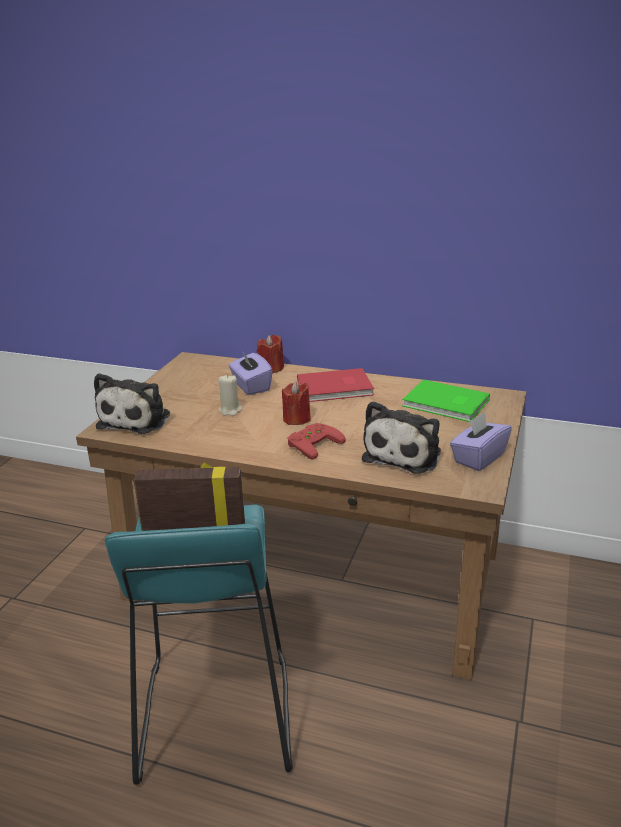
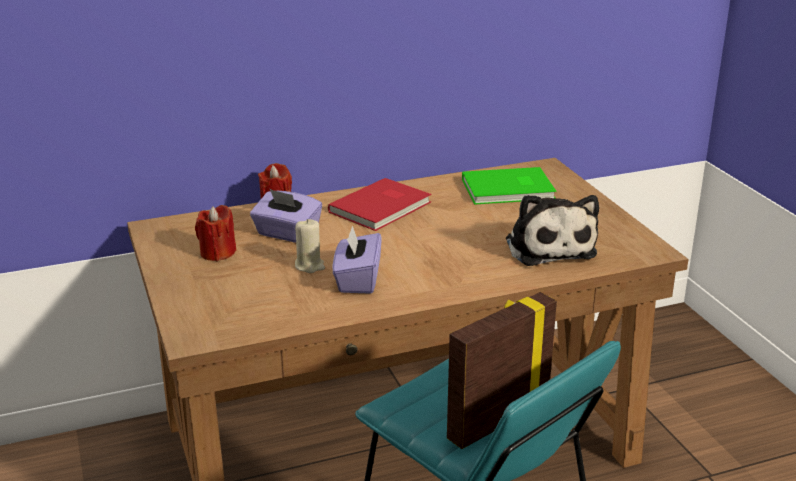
camera: 40 degrees left, 0 degrees up
(137, 419) = (214, 313): plush toy -> none
(296, 419) = (396, 250): red candle -> red candle (217, 253)
(312, 443) = (451, 267): red game controller -> none
(478, 458) = (611, 228): purple tissue box -> purple tissue box (357, 280)

